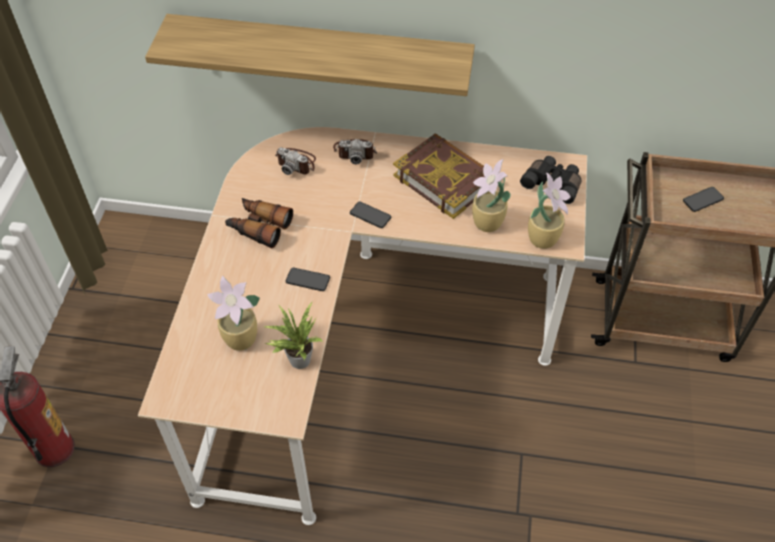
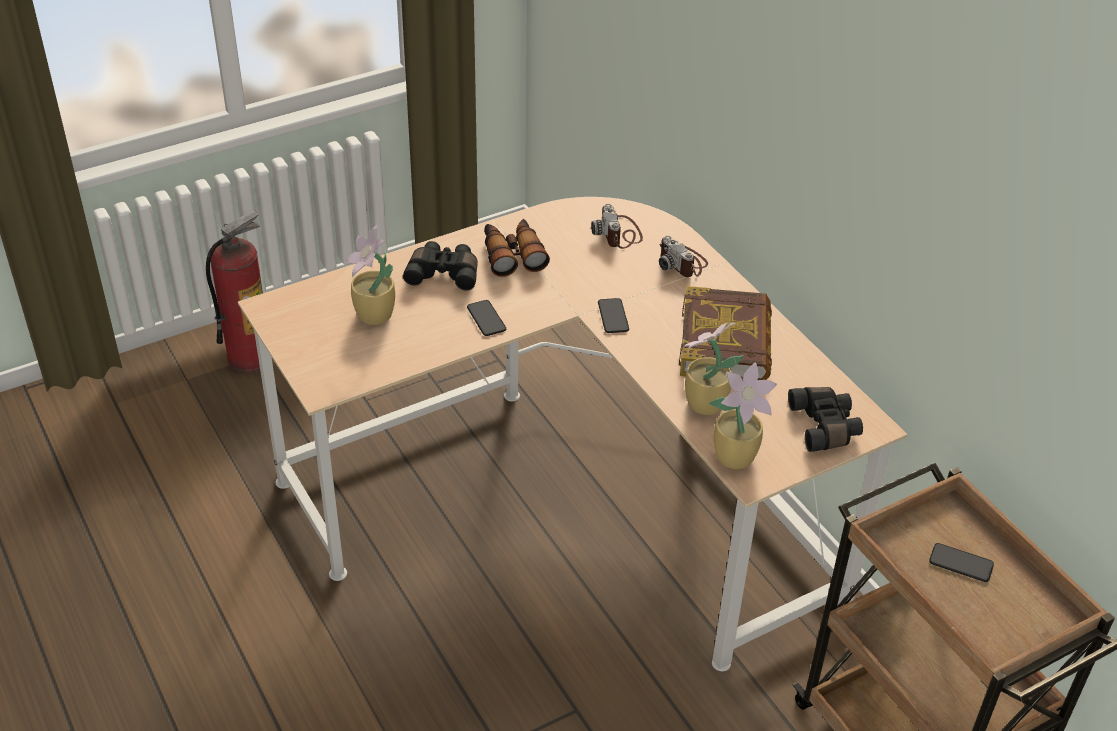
camera: 50 degrees right, 10 degrees down
(239, 274) = (444, 273): none -> black binoculars
(297, 359) = (390, 361): potted plant -> none
(320, 54) = (707, 131): shelf -> none

